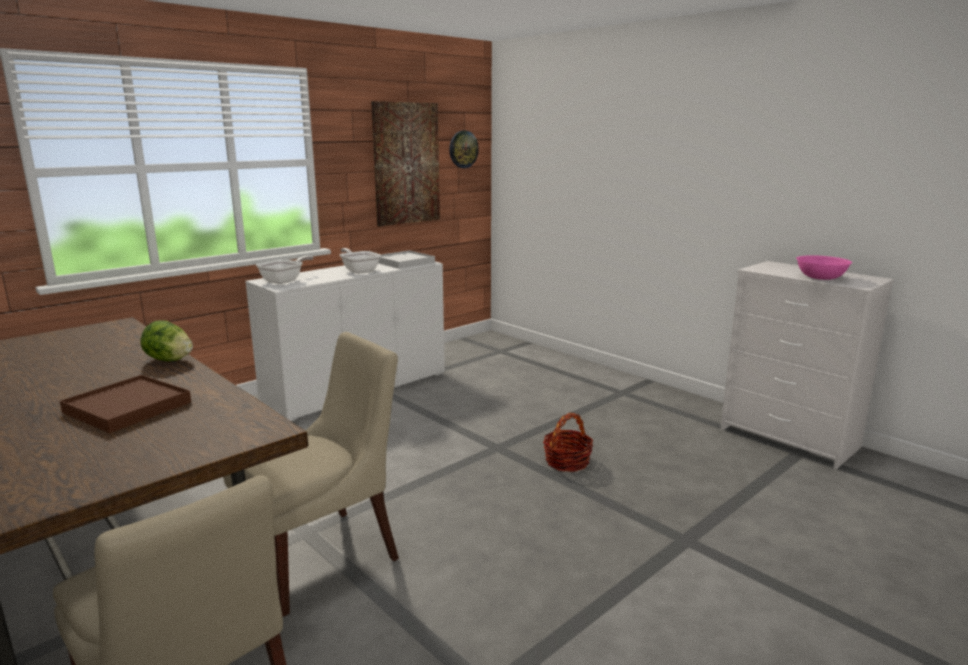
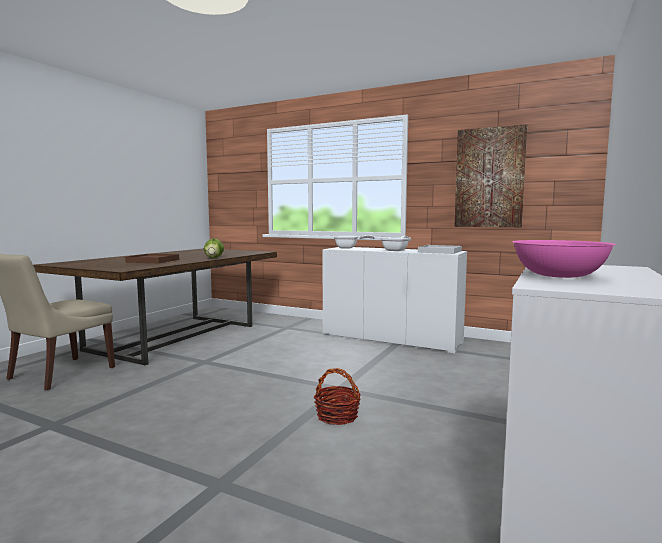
camera: 70 degrees right, 10 degrees down
(323, 556) = (181, 369): beige chair -> none
(463, 149) = (561, 164): wall clock -> none

